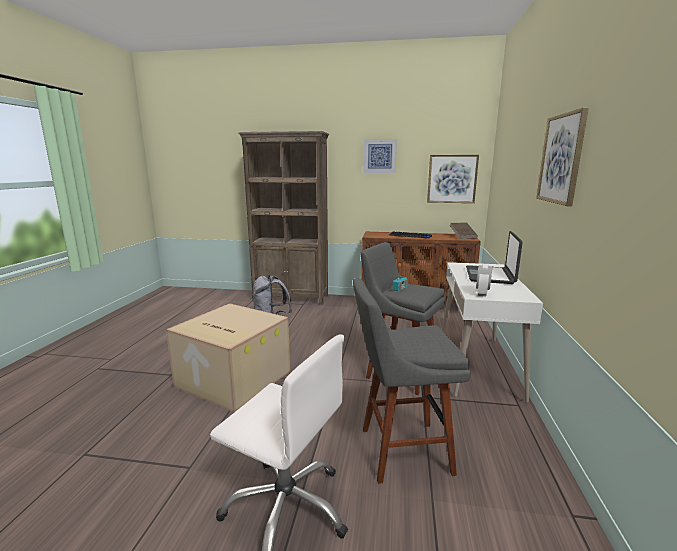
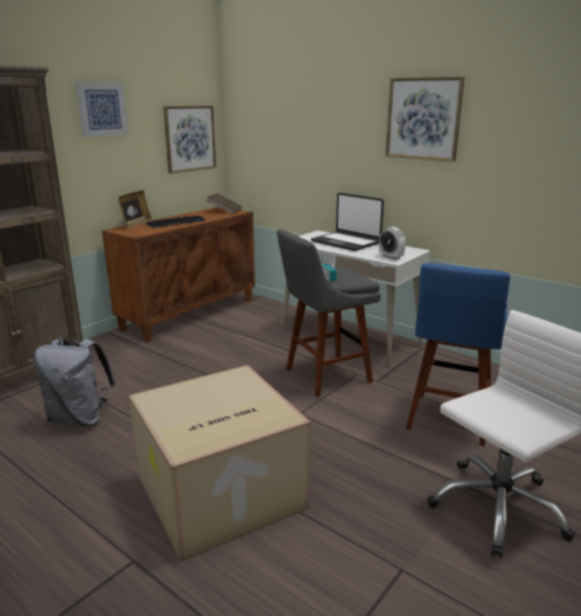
camera: 60 degrees left, 5 degrees up
(389, 232) = (136, 224): none -> picture frame
(400, 451) = (448, 421): grey stool -> blue stool

